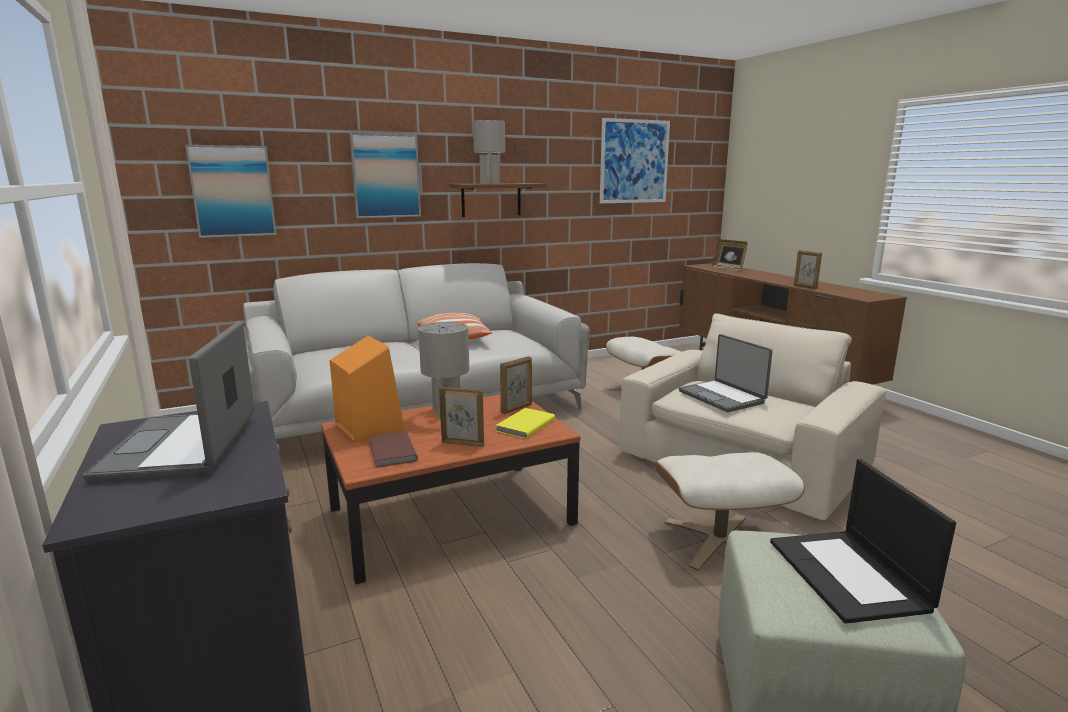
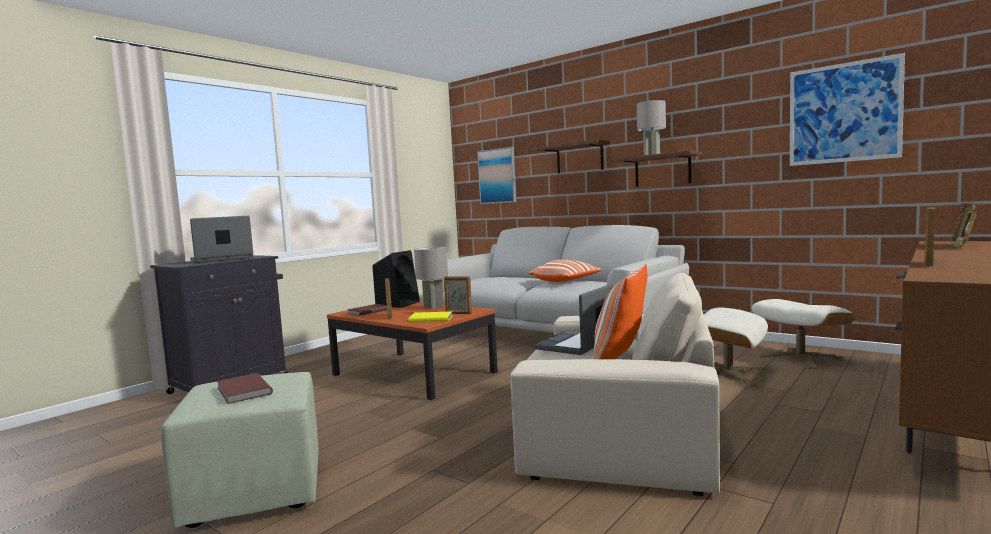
camera: 65 degrees right, 10 degrees down
(368, 427) = (398, 304): orange speaker -> black speaker
(385, 176) = (579, 158): picture -> brown shelf
(719, 541) = (444, 442): beige ottoman -> beige ottoman (800, 357)
(773, 396) = (620, 358): none -> pillow
(849, 575) = (242, 391): laptop -> brown book

